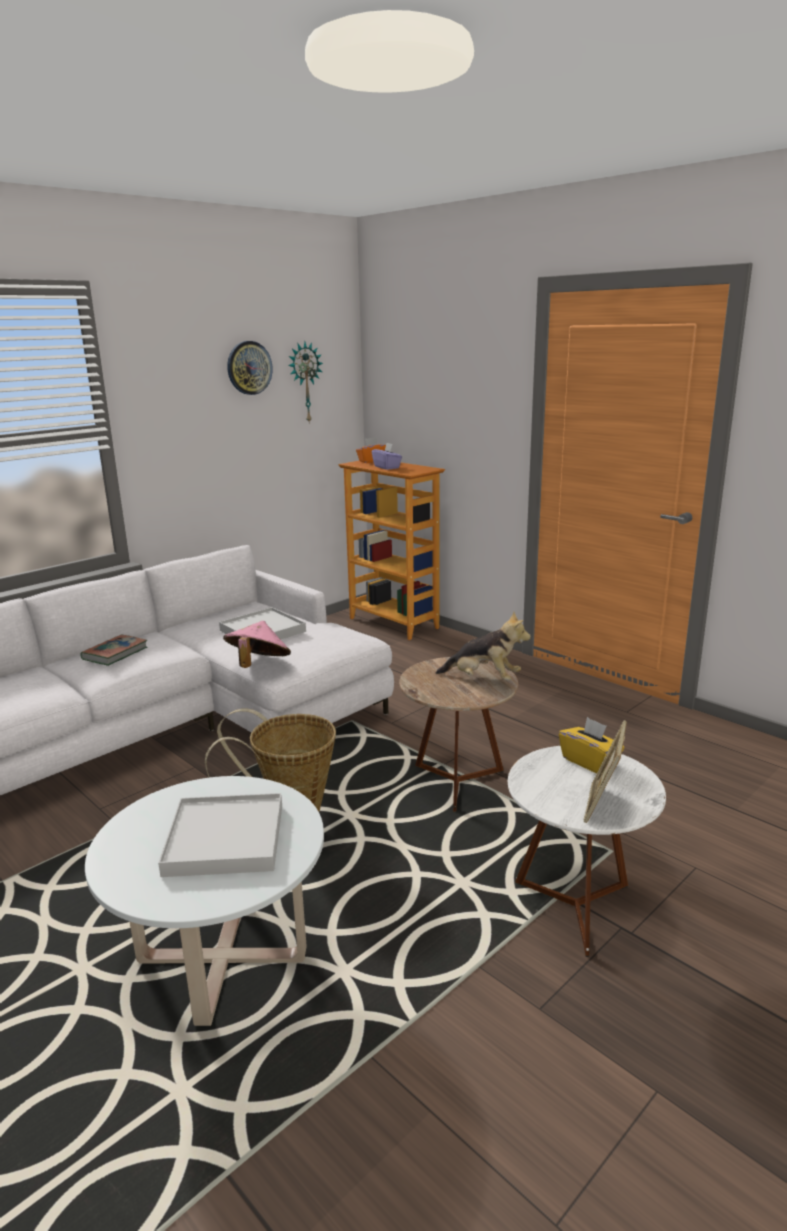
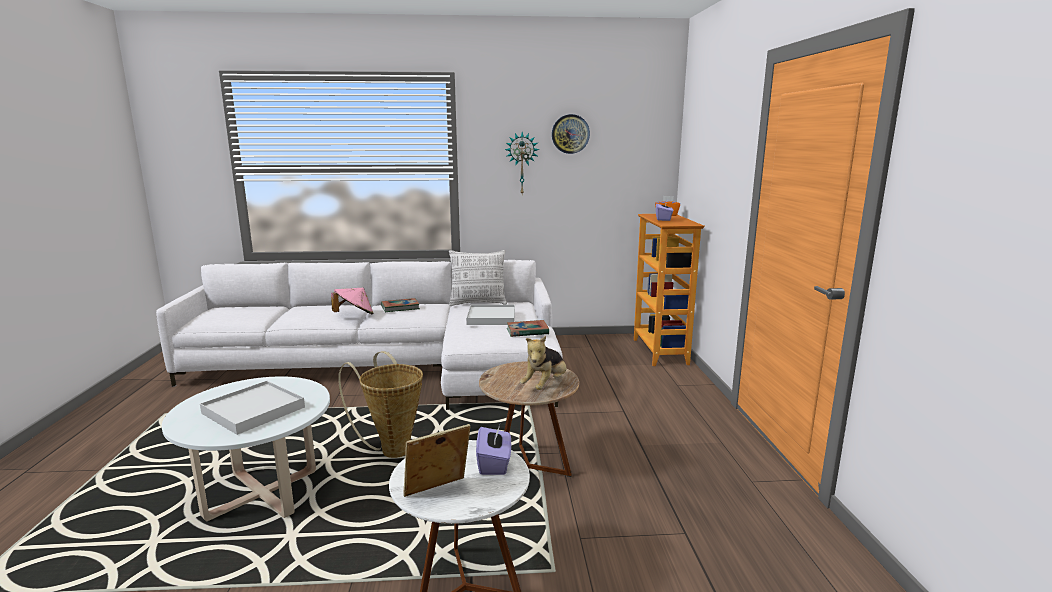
camera: 40 degrees right, 5 degrees down
(200, 619) = (478, 303): none -> pillow
(258, 665) = (453, 335): pink hat -> pink hat (354, 315)
(304, 382) = (620, 148): wall clock -> wall clock (521, 163)
(333, 634) = (527, 331): none -> book
(483, 679) = (545, 385): plush toy -> plush toy turned 60 degrees clockwise
(589, 761) = (494, 464): yellow tissue box -> purple tissue box

